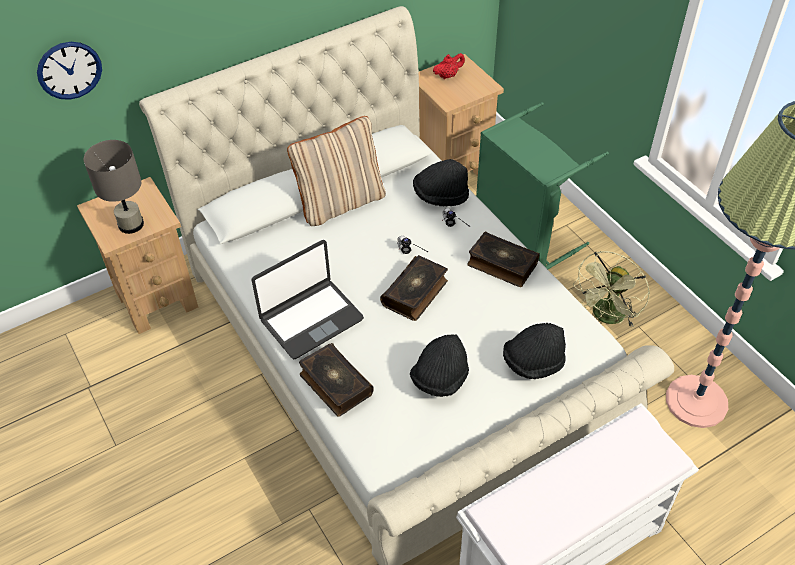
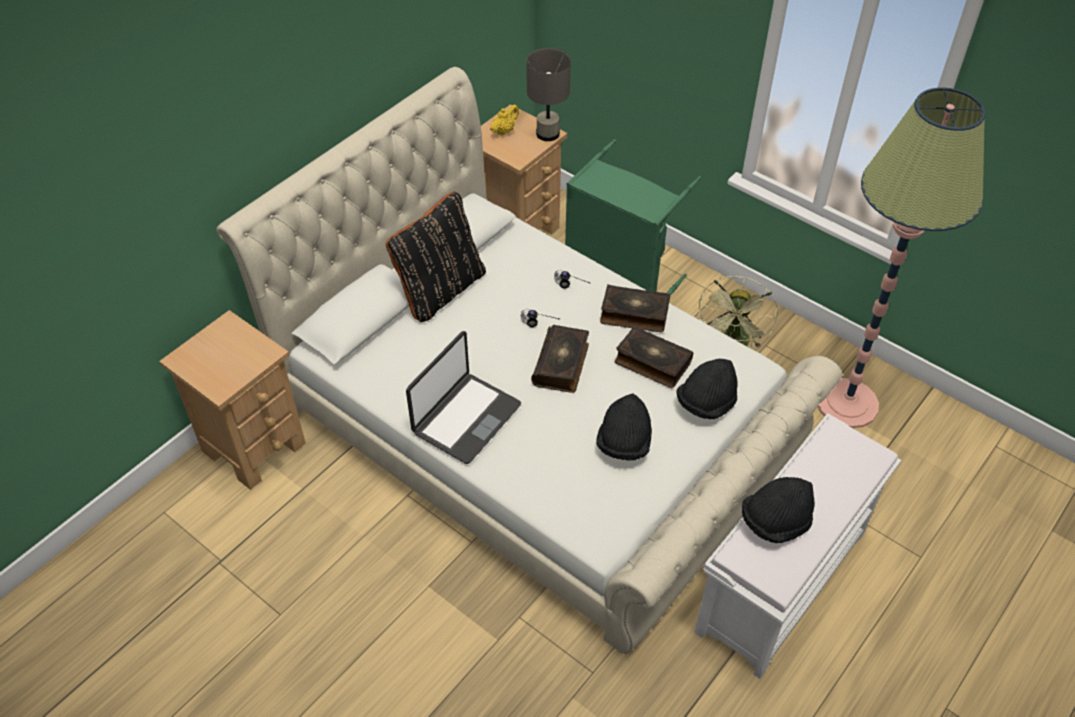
camera: 20 degrees left, 0 degrees up
(69, 70) = (144, 209): wall clock -> none
(131, 225) = (234, 367): grey table lamp -> grey table lamp (548, 134)
(335, 384) = (522, 478): book -> book (652, 363)
(340, 202) = (440, 290): beige pillow -> black pillow
(440, 196) = (542, 259): black hat -> black hat (775, 522)
(448, 75) = (504, 131): red teapot -> yellow teapot

